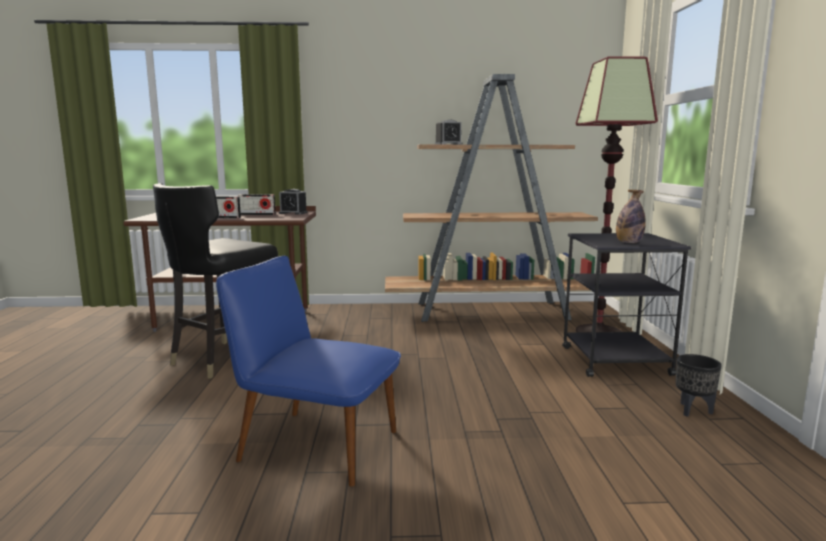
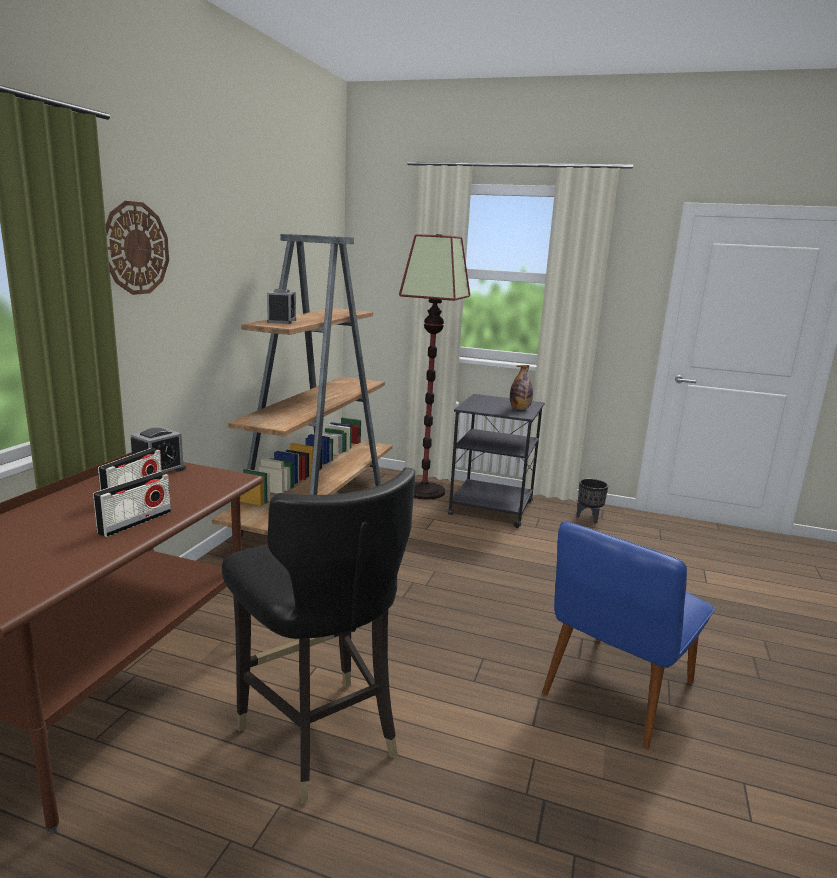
camera: 70 degrees left, 5 degrees up
(341, 95) = (136, 248): none -> wall clock

